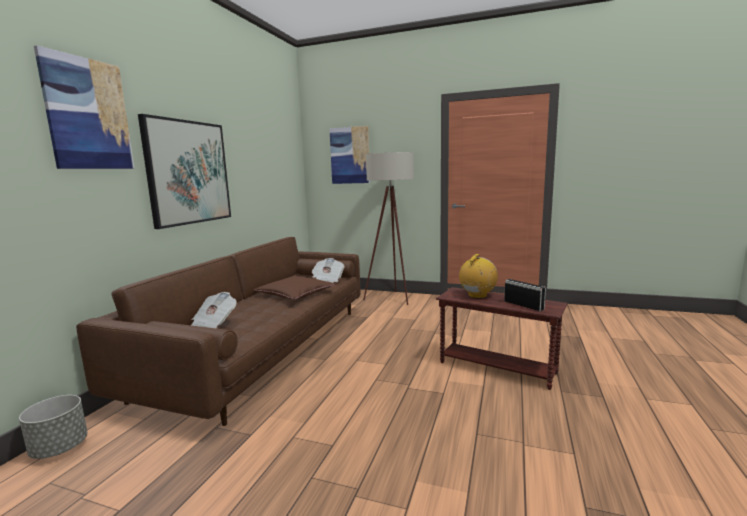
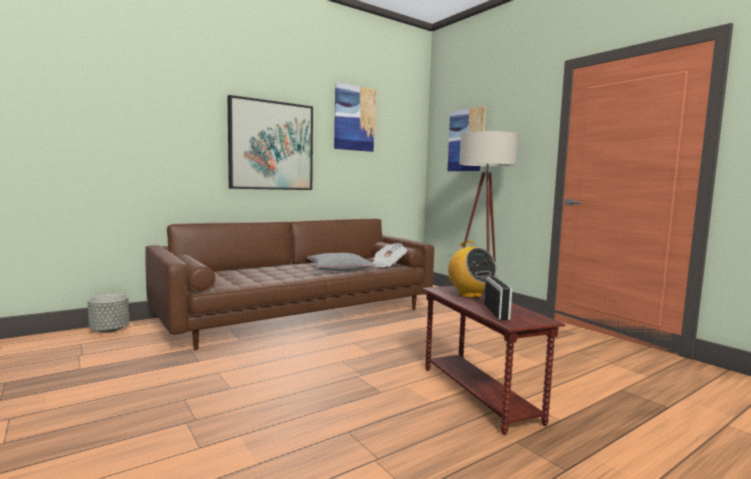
camera: 35 degrees right, 5 degrees down
(88, 114) = (183, 95): picture -> picture (354, 118)
(212, 324) = (239, 272): newspaper -> none
(295, 294) = (339, 268): brown pillow -> grey pillow
(477, 295) = (470, 295): radio -> radio turned 75 degrees clockwise

